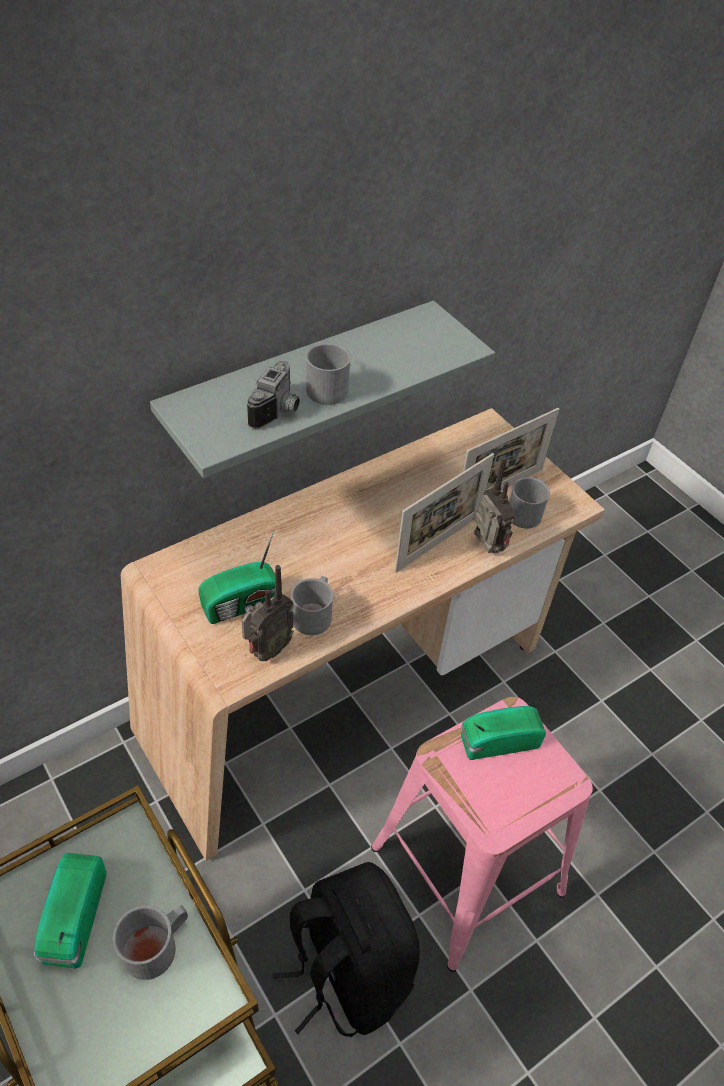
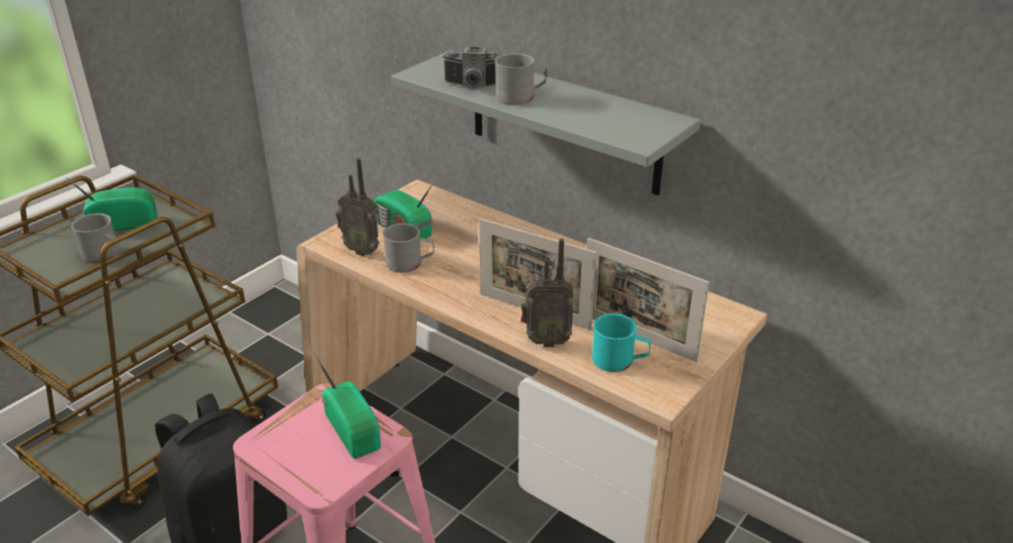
camera: 75 degrees right, 15 degrees down
(485, 548) = (545, 340): radio -> radio turned 45 degrees clockwise
(527, 512) = (619, 360): grey mug -> turquoise mug

